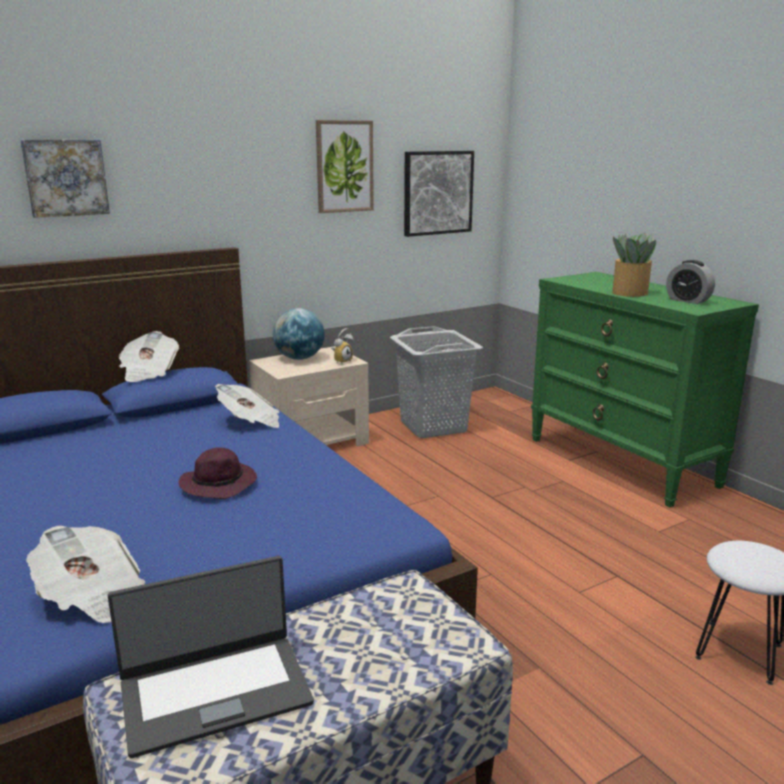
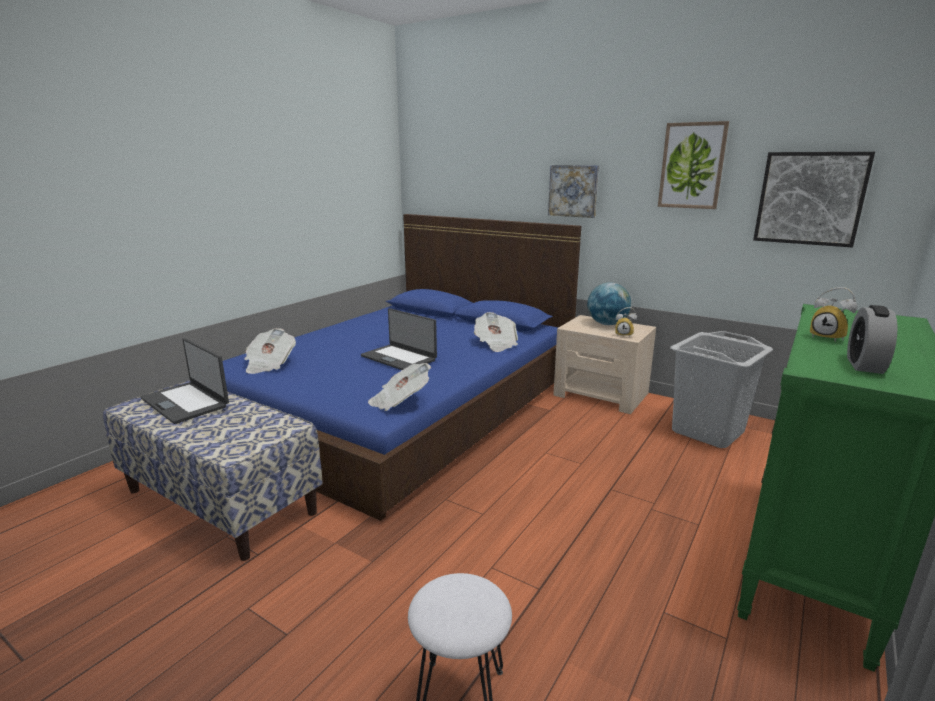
camera: 65 degrees right, 0 degrees up
(65, 177) = (485, 167): picture -> picture (573, 191)
(148, 372) = (496, 299): newspaper -> newspaper (400, 402)
(220, 484) = (399, 358): purple hat -> laptop
(629, 293) = (829, 338): potted plant -> alarm clock

